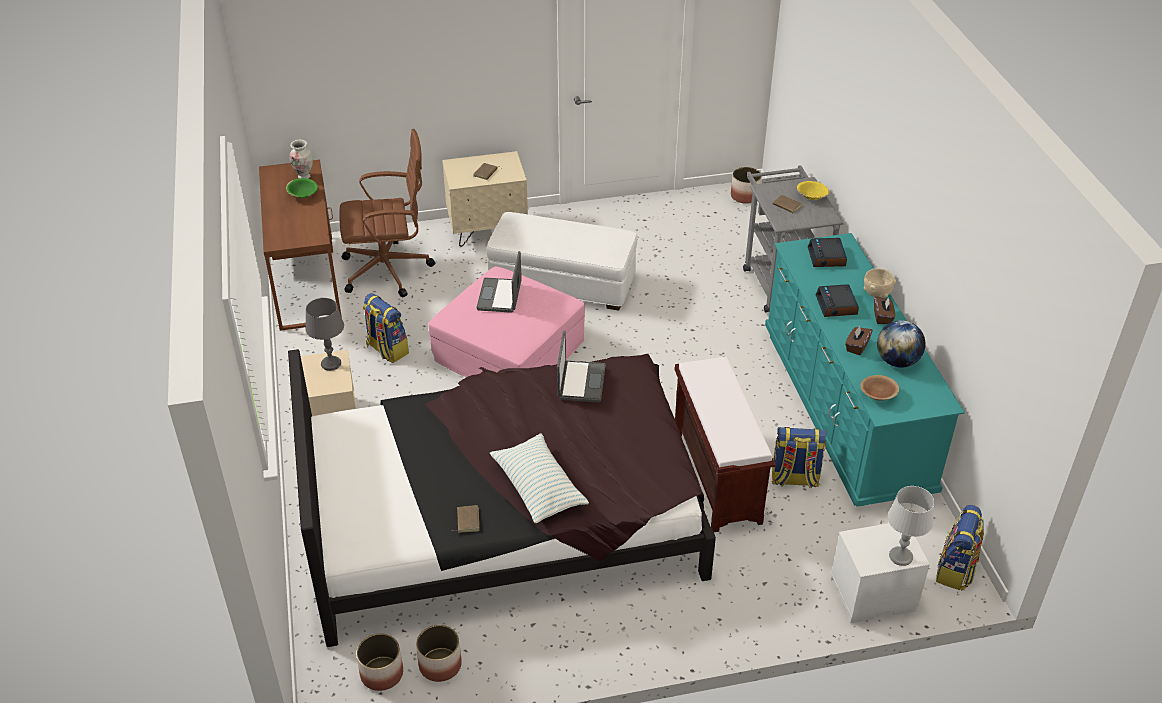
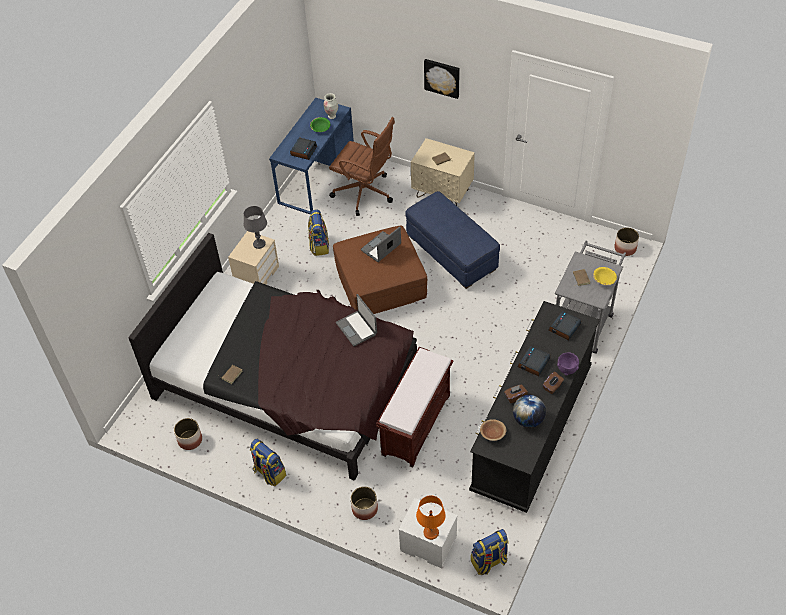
camera: 40 degrees right, 10 degrees up
(305, 225) = (303, 151): none -> alarm clock
(307, 281) = (317, 178): brown desk -> blue desk
(381, 674) = (162, 427): planter -> planter (364, 509)
(457, 52) = (442, 77): none -> picture
(509, 351) = (381, 282): pink ottoman -> brown ottoman
(538, 488) = (278, 377): pillow -> none
(562, 283) = (451, 253): white ottoman -> blue ottoman
(580, 382) = (357, 328): laptop -> laptop turned 105 degrees clockwise
(794, 479) = (457, 452): backpack -> backpack (269, 473)
(844, 409) = (531, 428): turquoise dresser -> black dresser
(876, 293) = (567, 369): beige bowl -> purple bowl
(900, 557) = (431, 533): grey table lamp -> orange table lamp

